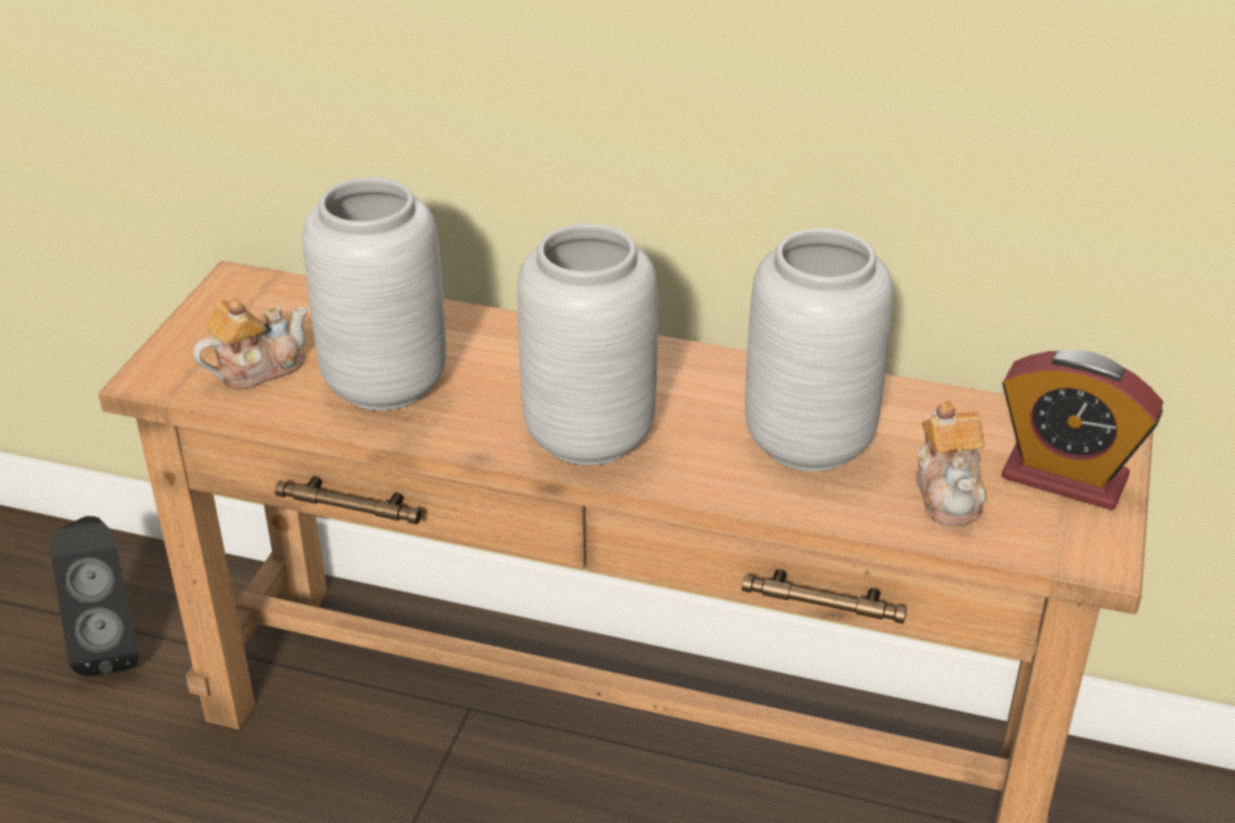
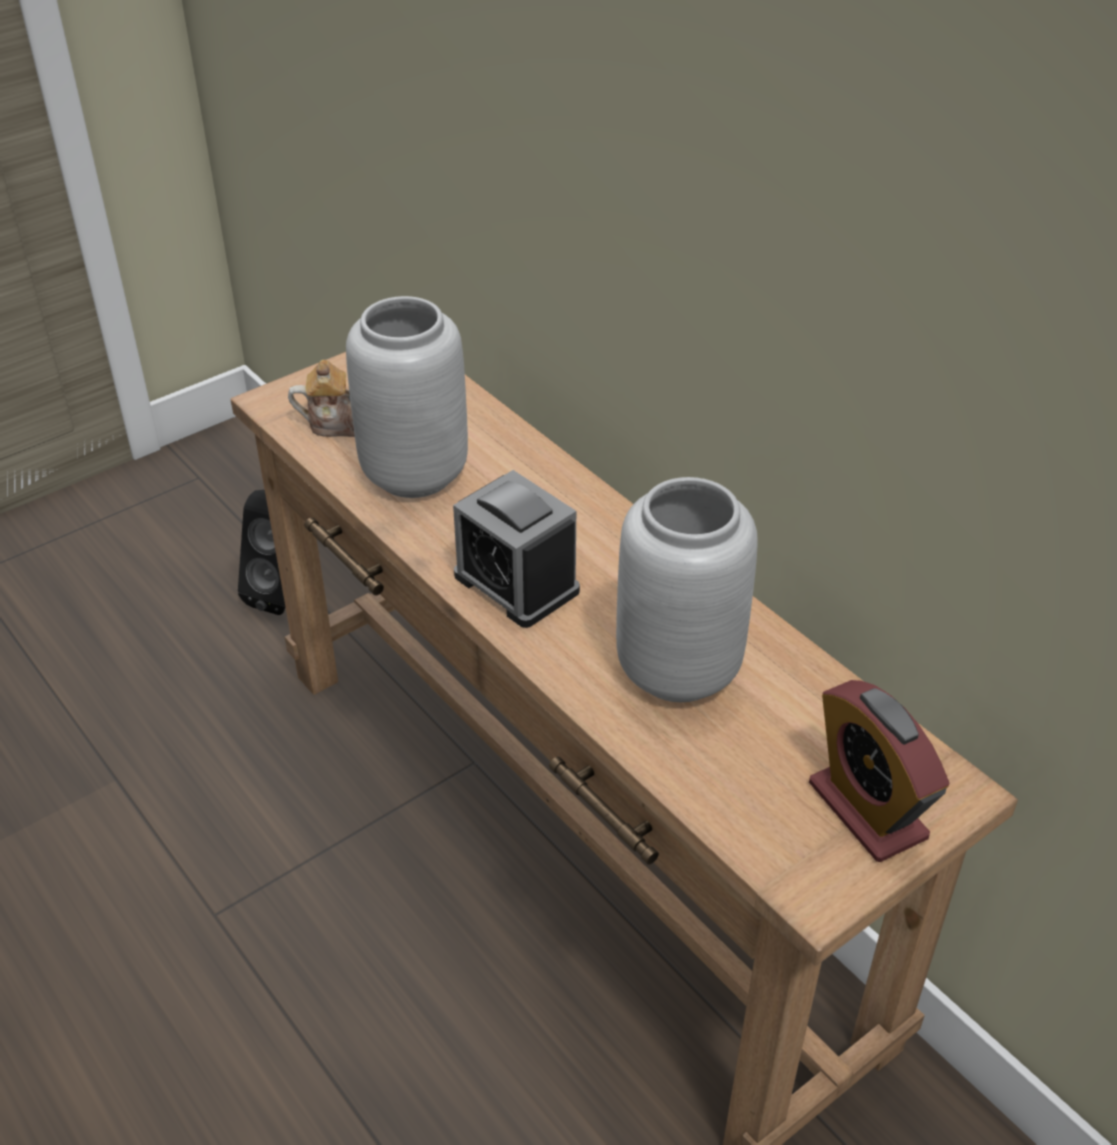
camera: 35 degrees right, 5 degrees up
(591, 435) = (516, 583): grey vase -> alarm clock
(949, 493) = (748, 772): teapot -> none

